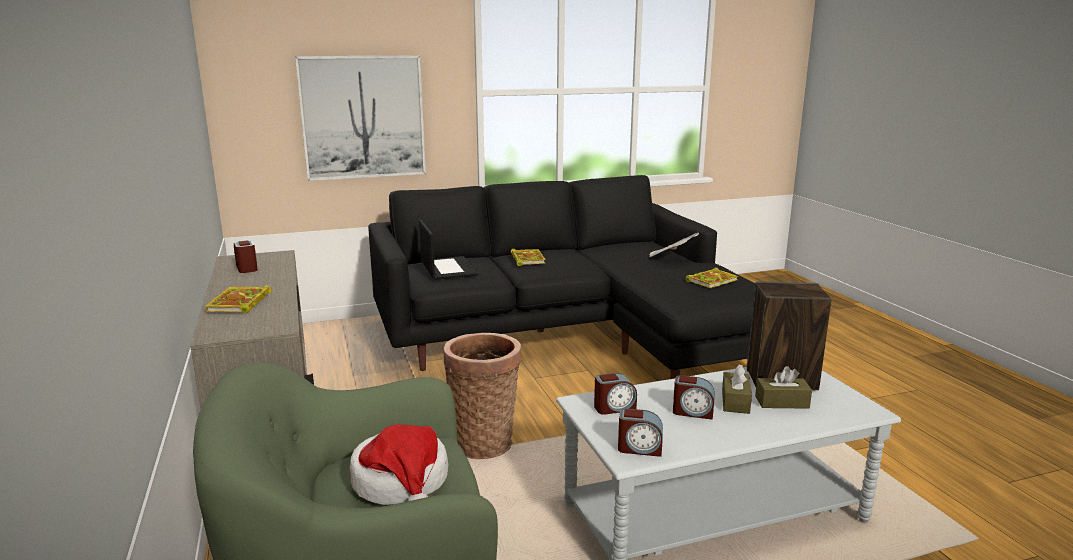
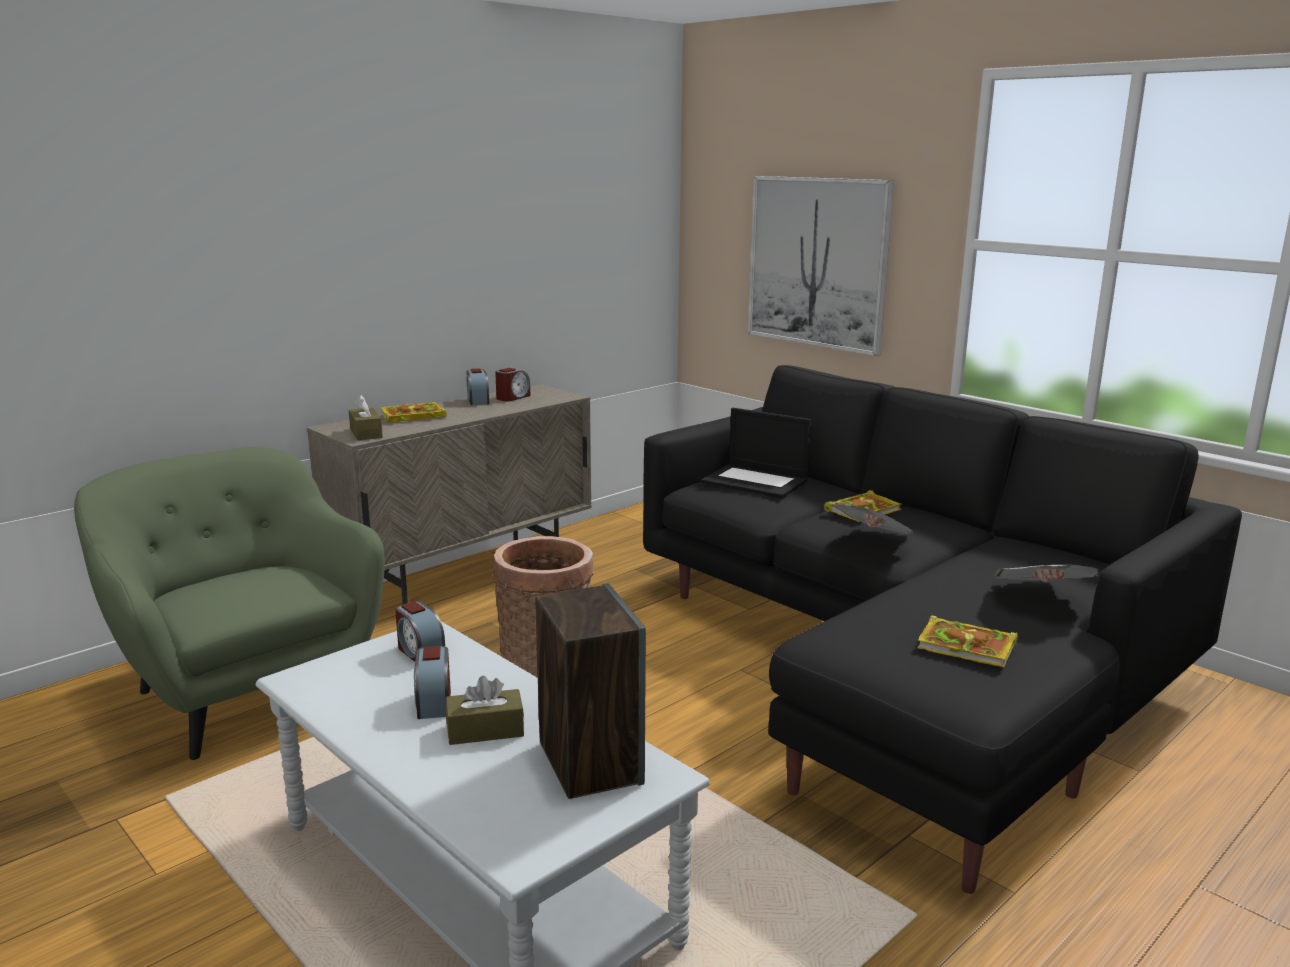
camera: 65 degrees right, 0 degrees up
(402, 482) = (232, 590): hat -> none
(447, 268) = (756, 481): laptop -> laptop turned 75 degrees clockwise
(575, 267) = (873, 542): none -> newspaper
(639, 448) = (319, 682): alarm clock -> alarm clock (477, 401)
(781, 402) = (504, 769): brown tissue box -> brown tissue box (366, 433)

